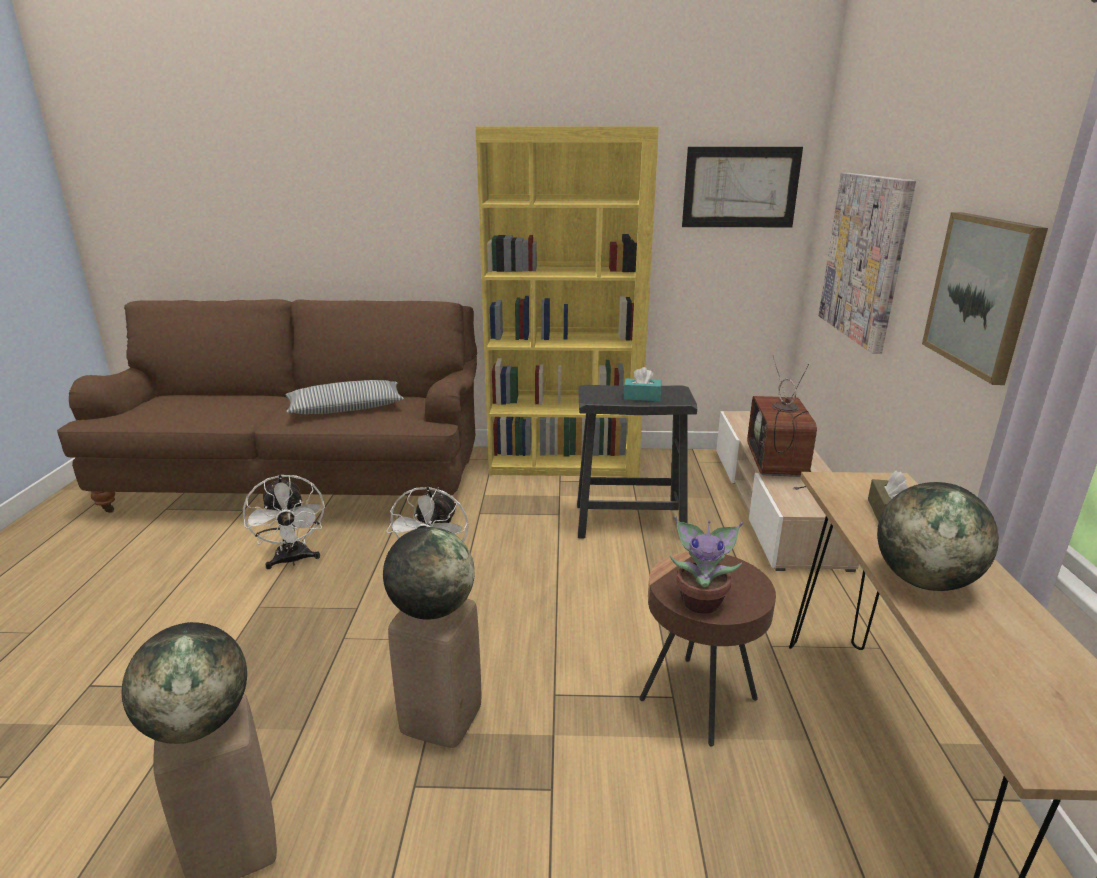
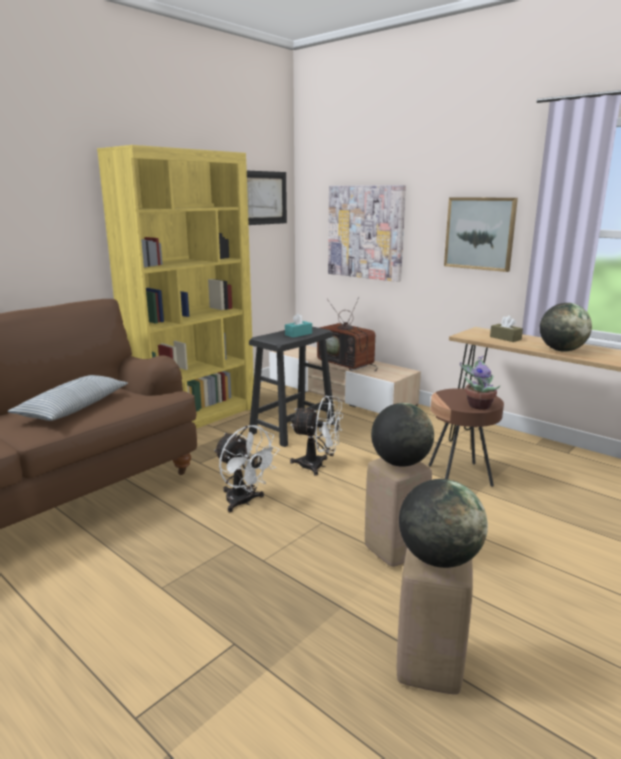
camera: 50 degrees left, 5 degrees down
(293, 560) = (122, 553): white fan -> white fan (318, 466)

